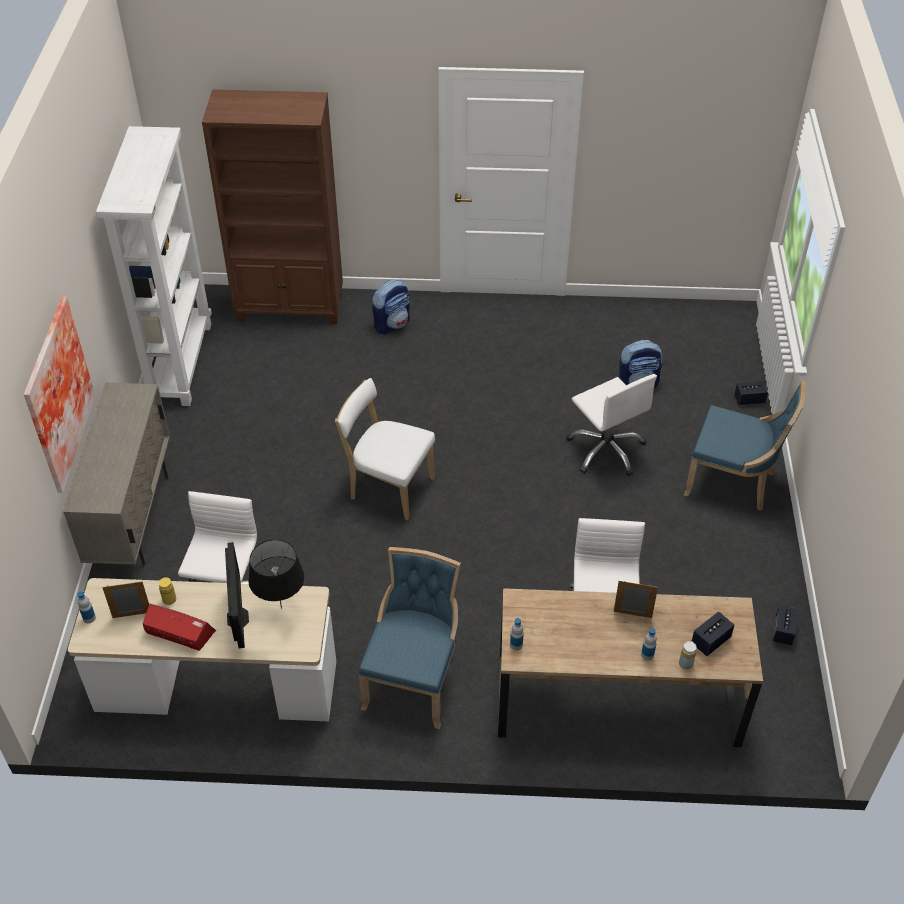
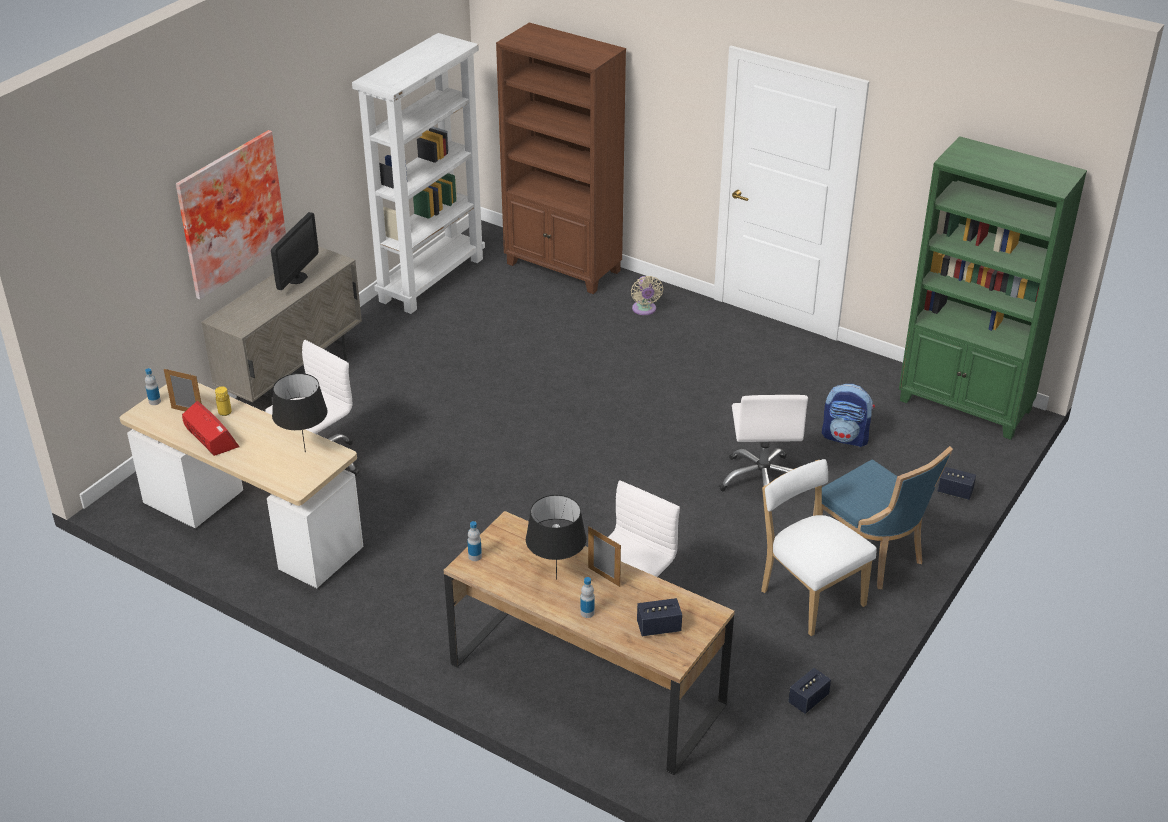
camera: 30 degrees right, 10 degrees down
(237, 618) = (264, 445): monitor -> monitor (297, 278)
(388, 487) = (526, 435): white chair -> white chair (809, 595)
(392, 324) = (644, 310): backpack -> beige fan
(414, 679) = (417, 588): blue chair -> none
(598, 634) = (556, 579): none -> black table lamp
(685, 663) = (617, 634): yellow bottle -> none
(701, 319) = (965, 406): none -> green bookcase

